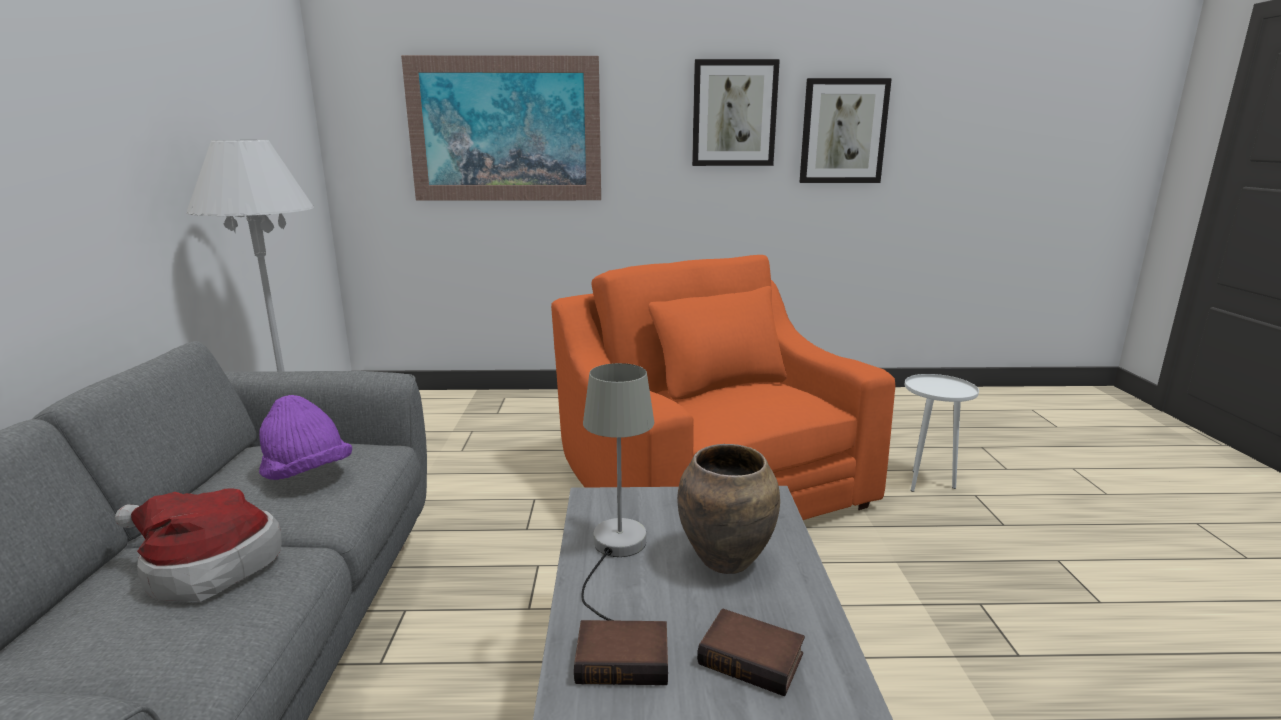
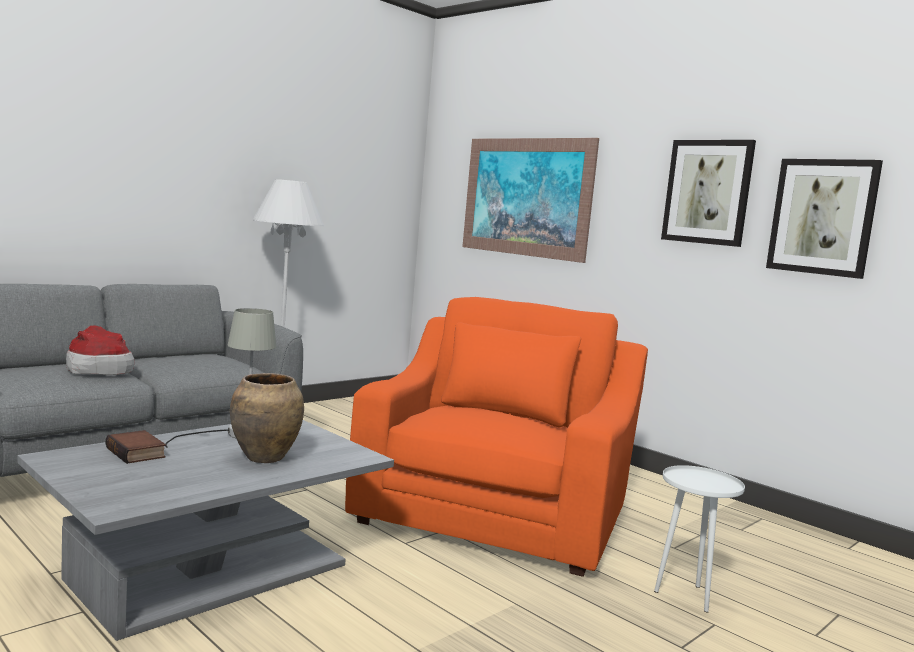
camera: 45 degrees right, 10 degrees down
(307, 474) = (198, 362): purple hat -> none
(753, 657) = (172, 476): book -> none

